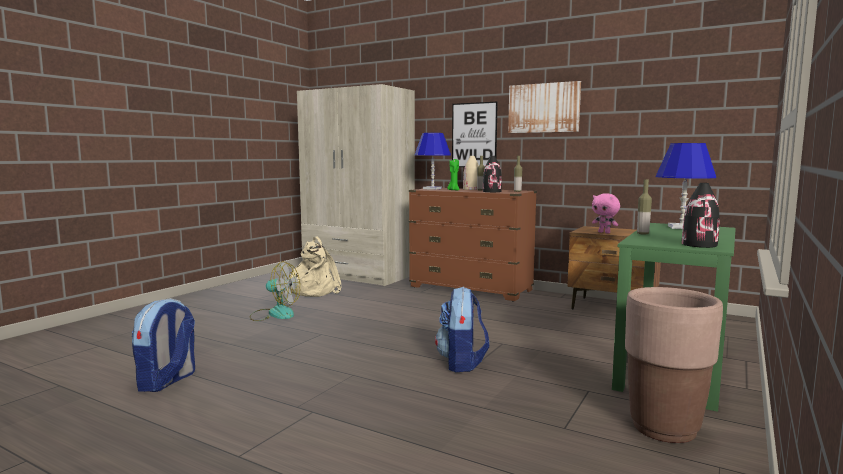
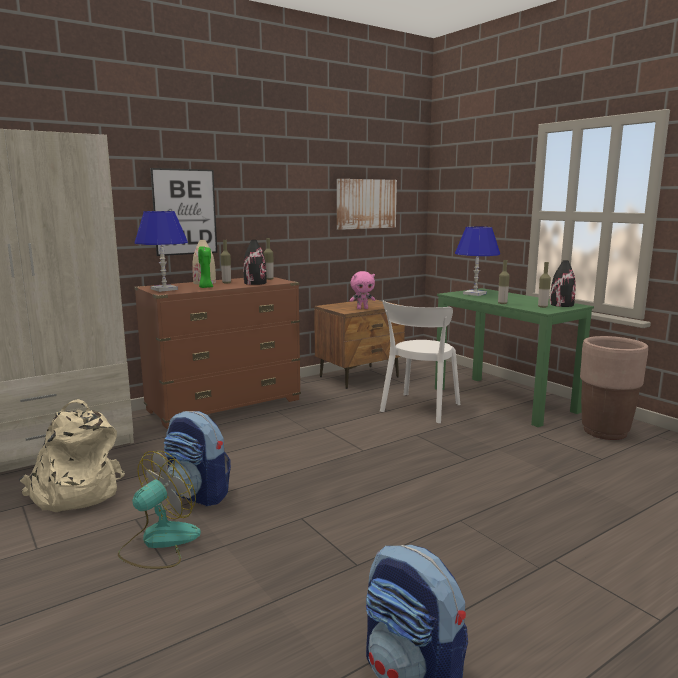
camera: 65 degrees left, 5 degrees up
(462, 363) = (456, 462): backpack -> backpack (199, 494)
(543, 108) = (266, 181): picture -> picture (366, 204)
(569, 337) = (419, 409): none -> white chair
(660, 241) = (542, 307): none -> bottle

